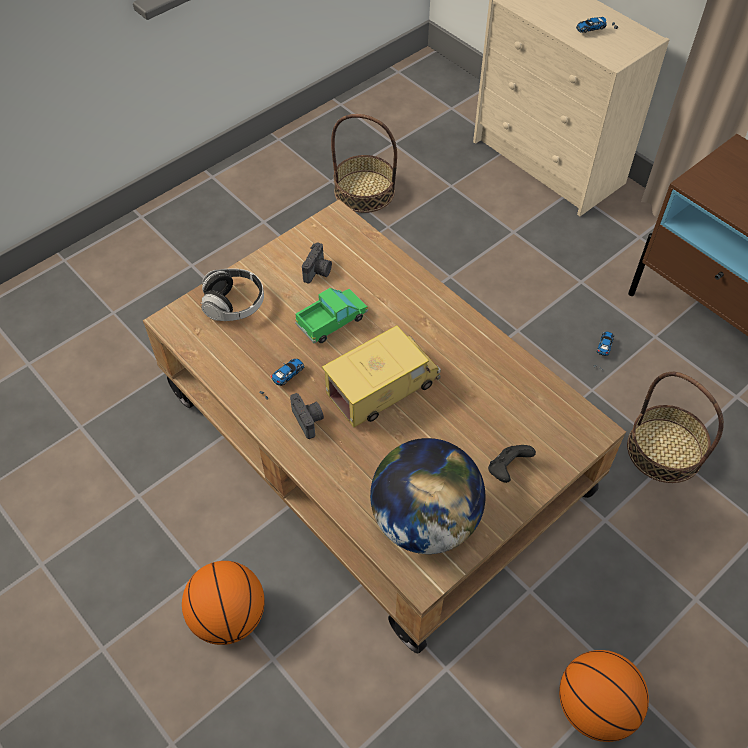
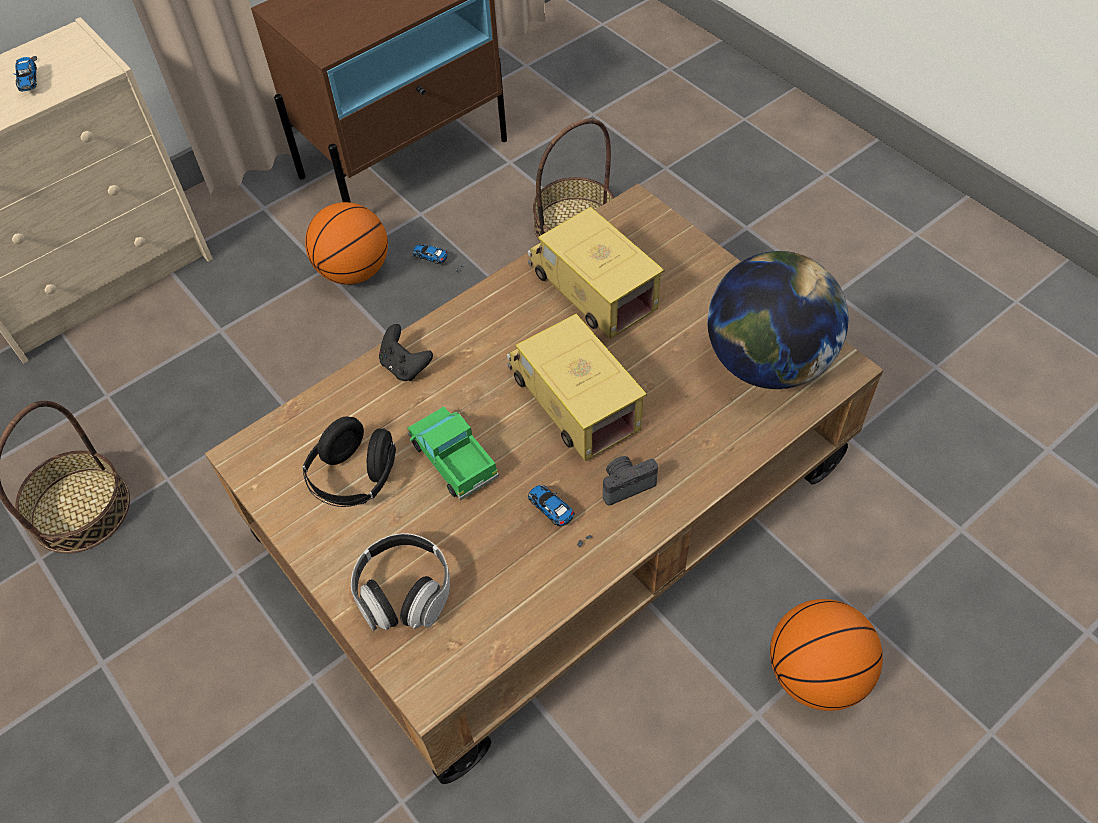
camera: 85 degrees left, 0 degrees up
(318, 272) = (355, 478): camera -> black headphones
(494, 398) = (592, 289): none -> toy truck
(507, 469) = (692, 284): black game controller -> black game controller (405, 366)
(594, 707) = (868, 316): basketball -> basketball (354, 271)

